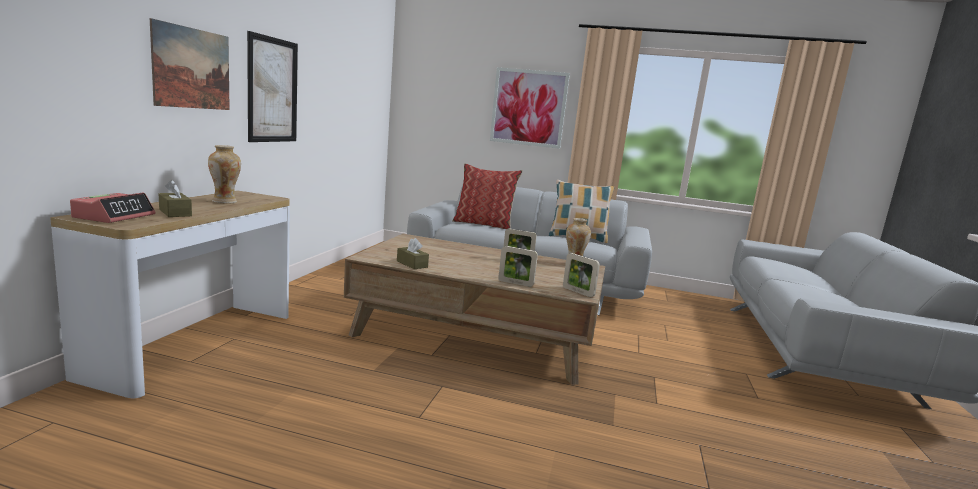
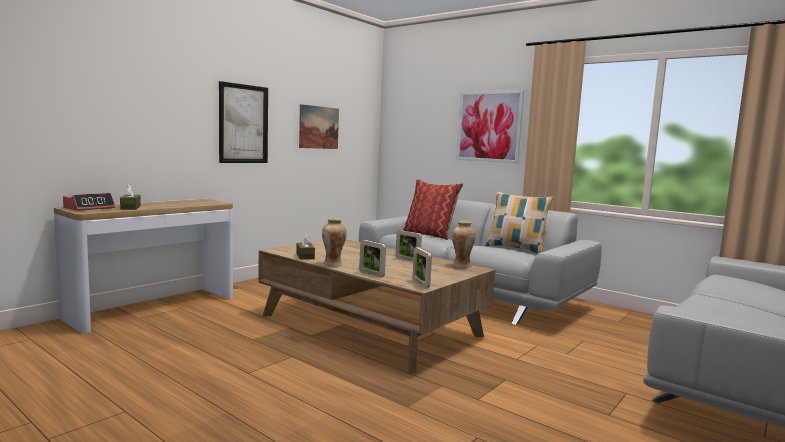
camera: 25 degrees right, 5 degrees down
(192, 68) = (168, 110): picture -> picture (319, 127)
(225, 202) = (179, 203): vase -> vase (333, 264)

